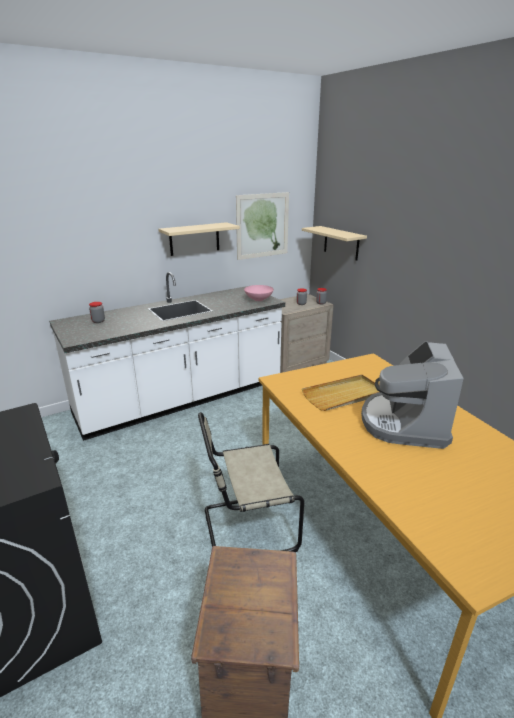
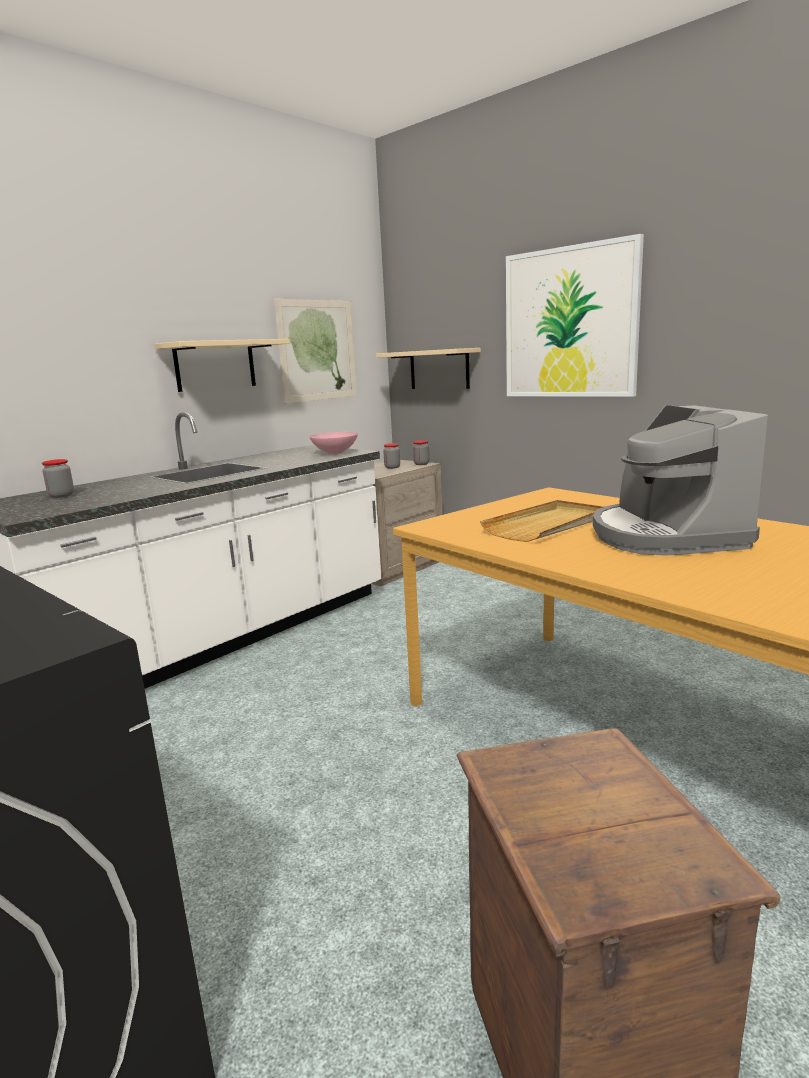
camera: 15 degrees left, 10 degrees down
(245, 529) = (427, 795): beige chair -> none
(422, 234) = (570, 323): none -> picture

